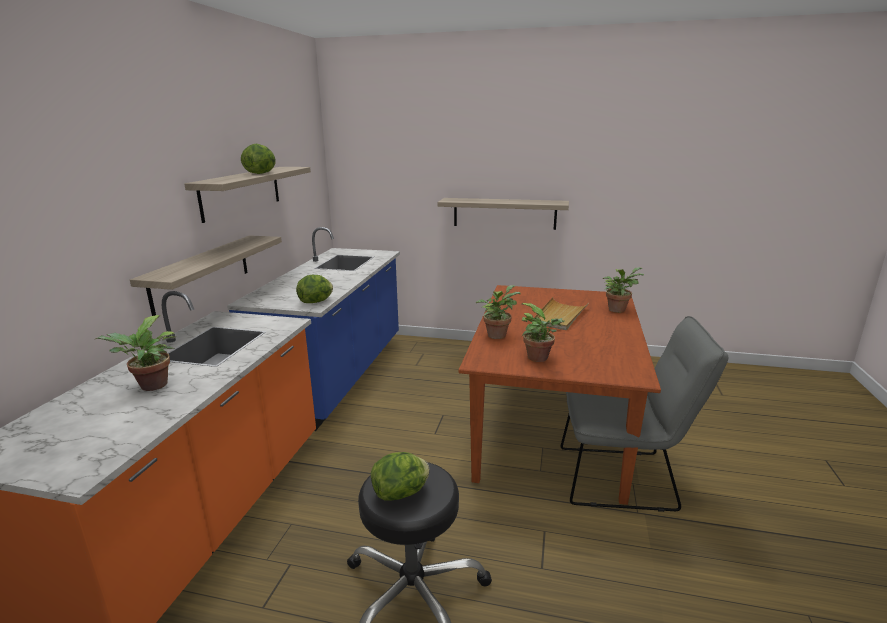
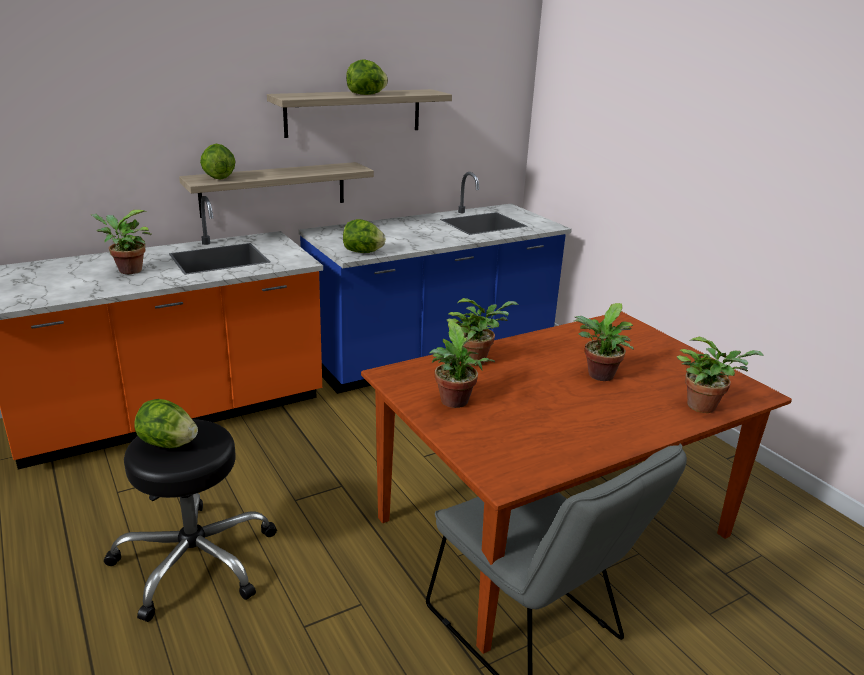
camera: 45 degrees right, 5 degrees up
(176, 270) = (218, 178): none -> lettuce
(504, 213) = (711, 211): shelf -> none
(559, 316) = (598, 376): beige tray -> potted plant

